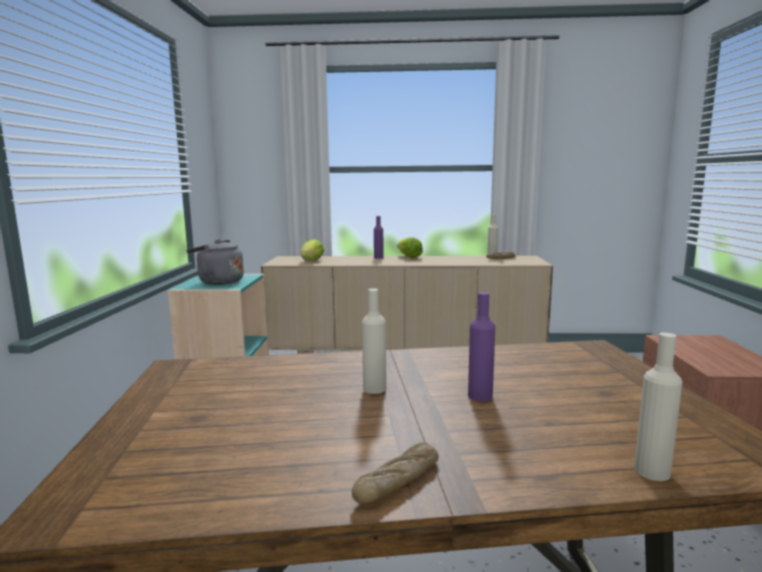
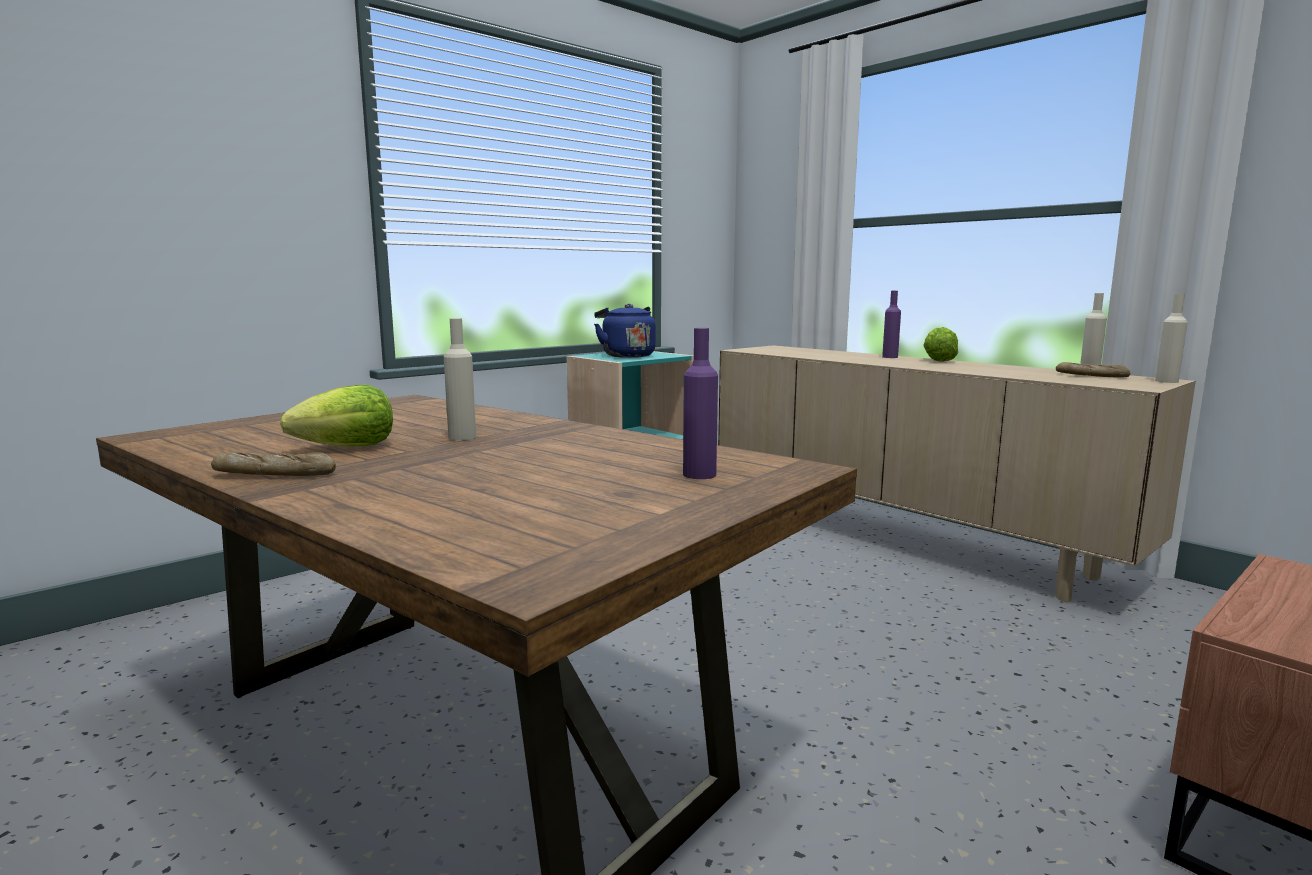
camera: 45 degrees right, 0 degrees up
(218, 282) = (626, 356): grey kettle -> blue kettle
(312, 261) = (791, 352): lettuce -> lettuce (348, 448)
(480, 396) = (510, 461): purple bottle -> purple bottle (699, 474)
(652, 471) = (411, 533): beige bottle -> beige bottle (1166, 381)

